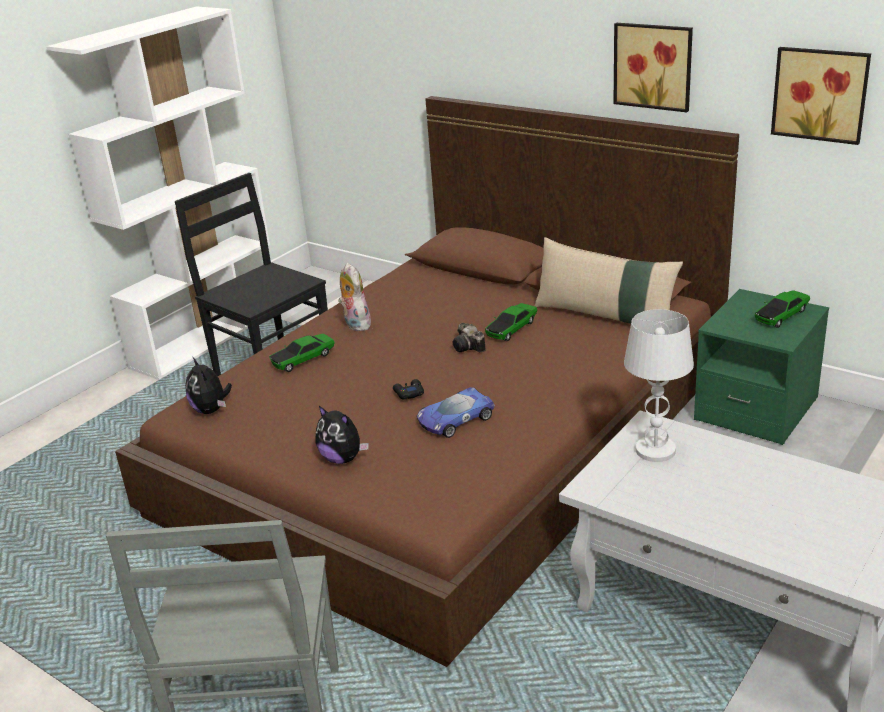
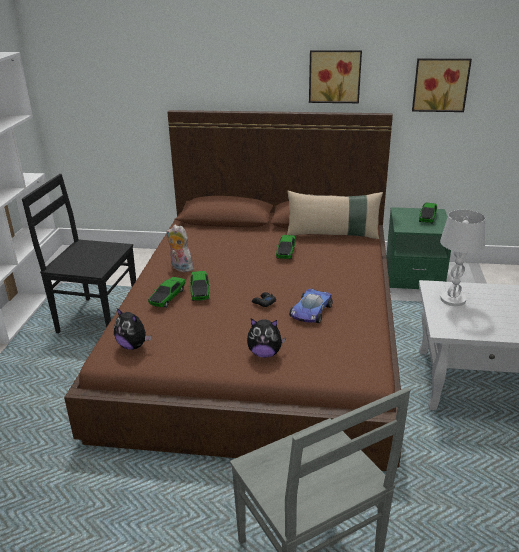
camera: 30 degrees left, 0 degrees up
(346, 359) = (200, 291): none -> toy car
(469, 347) = (272, 267): camera -> none

